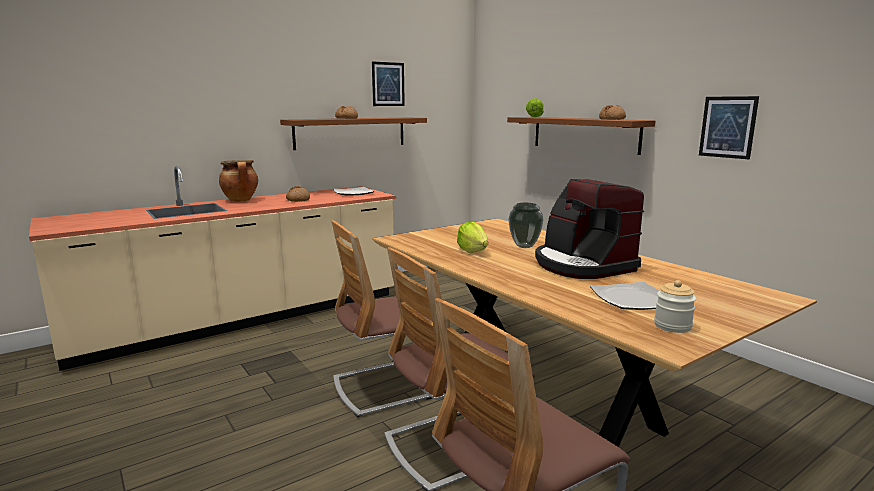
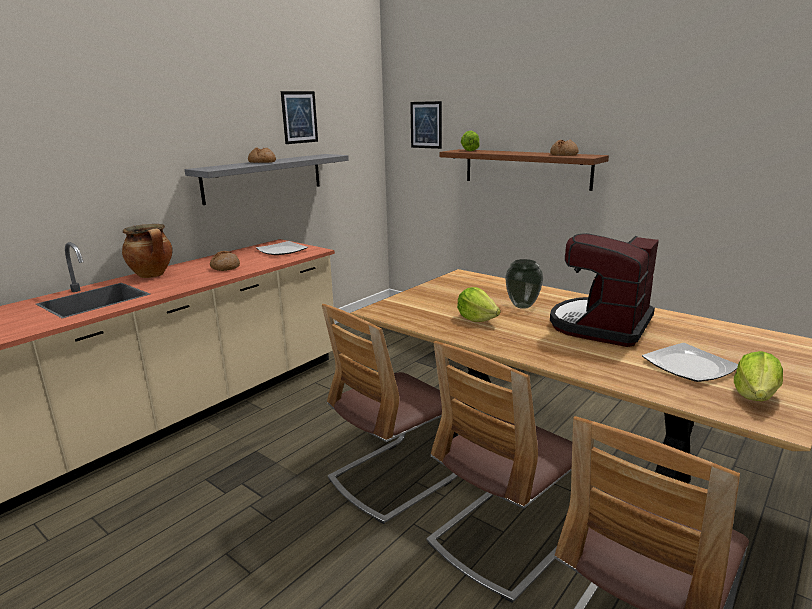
camera: 15 degrees left, 5 degrees up
(350, 132) = (264, 177): brown shelf -> grey shelf
(582, 265) = (601, 325): coffee machine -> coffee machine turned 75 degrees clockwise
(672, 326) = (755, 396): jar -> lettuce
(727, 127) = (688, 163): picture -> picture (426, 125)

